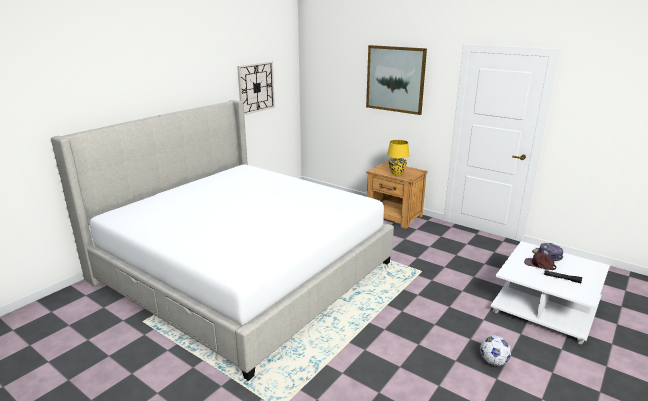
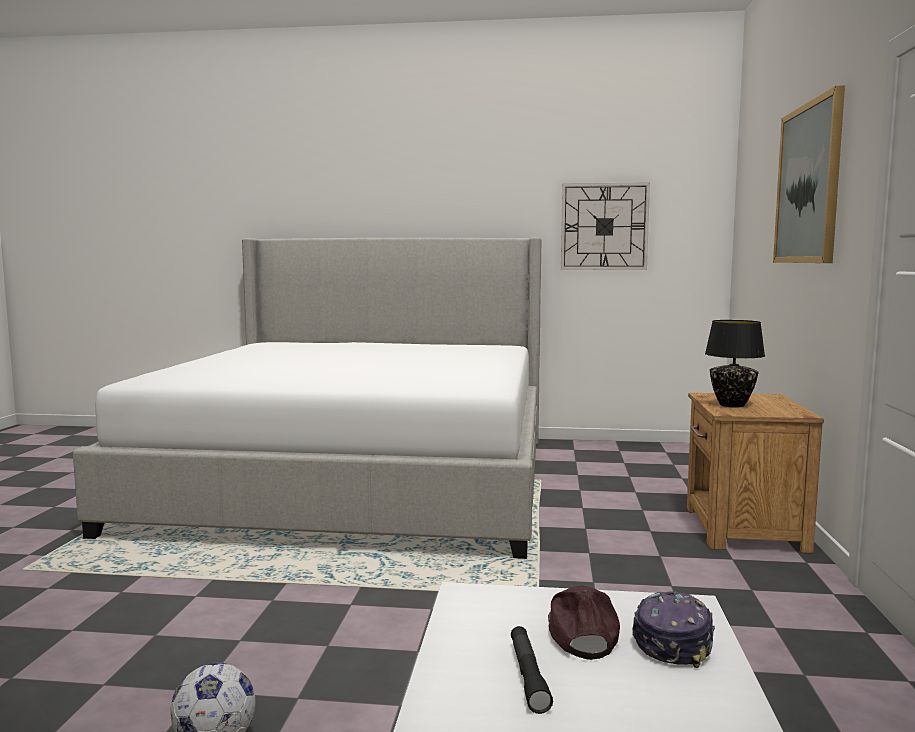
camera: 60 degrees right, 15 degrees down
(396, 174) = (731, 405): yellow table lamp -> black table lamp

